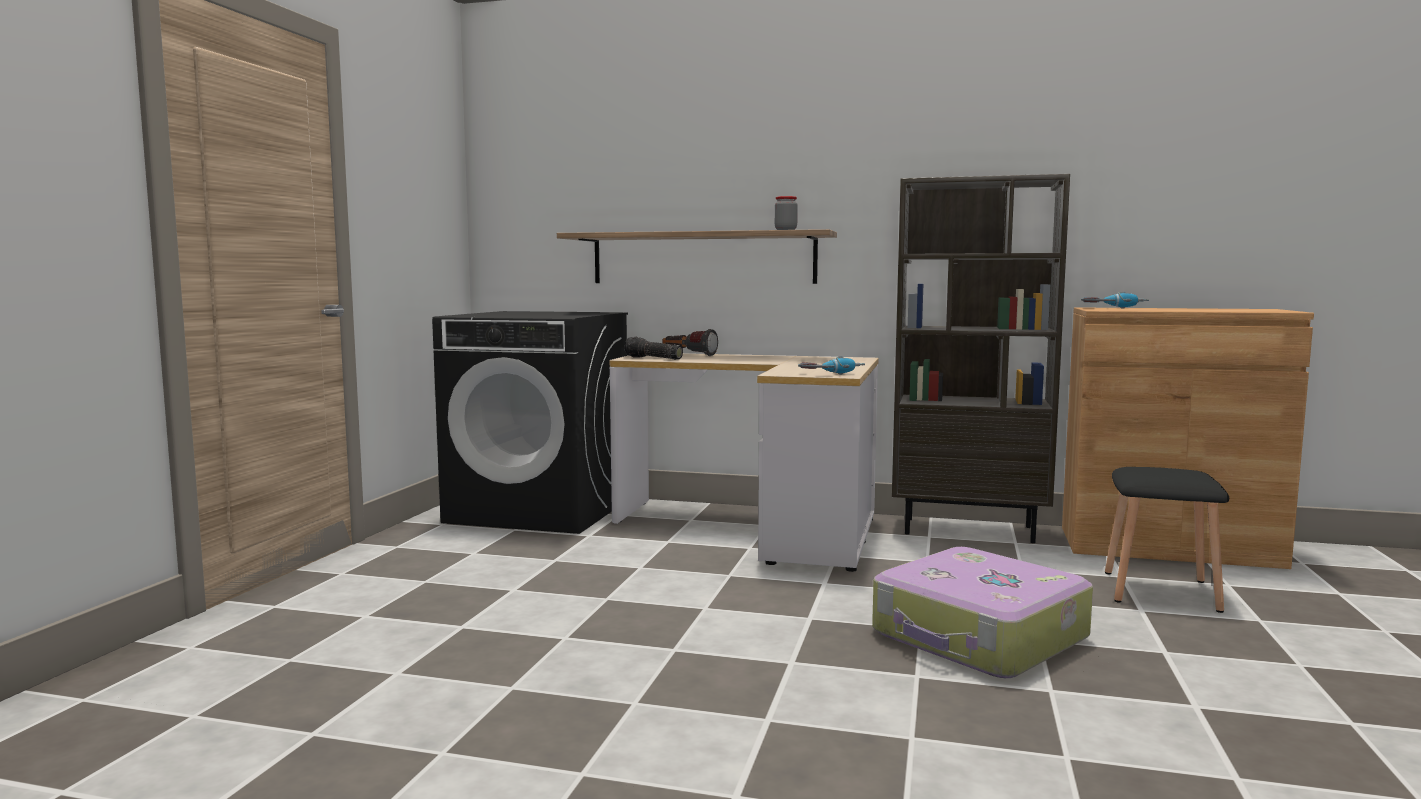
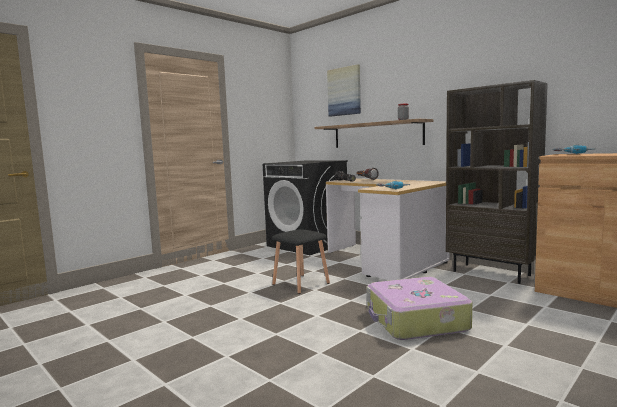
camera: 30 degrees right, 0 degrees up
(619, 157) = (344, 91): none -> picture
(1158, 591) = (555, 317): black stool -> black stool (300, 284)

